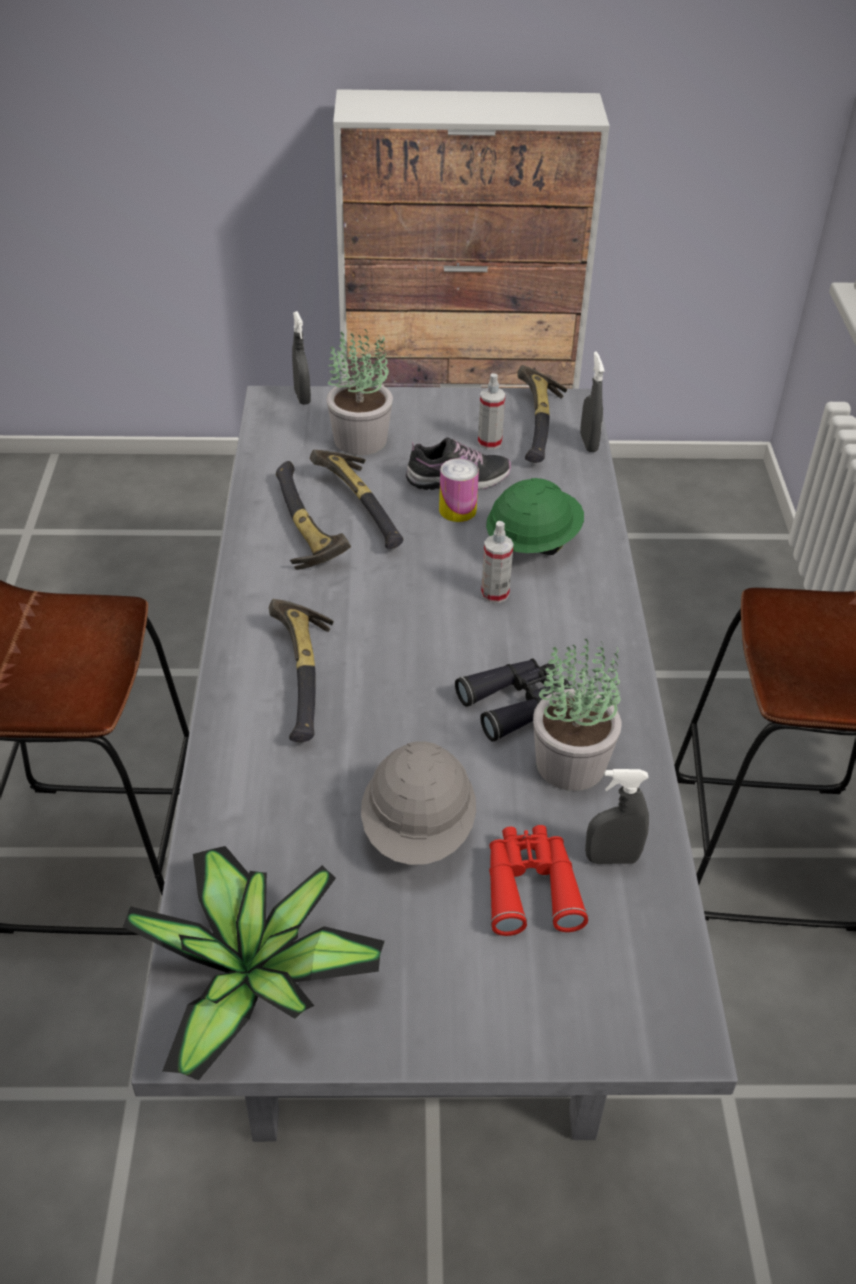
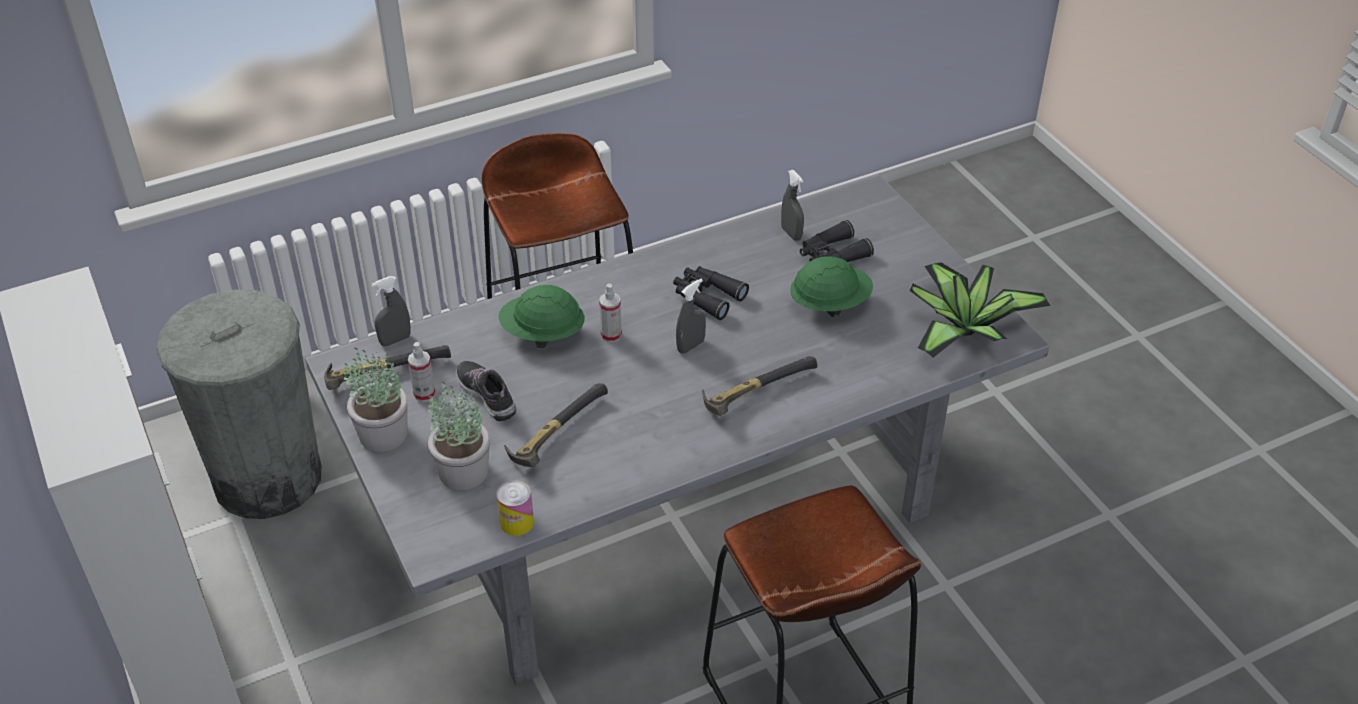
camera: 115 degrees left, 0 degrees up
(301, 529) = (604, 457): hammer -> none
(302, 397) = (415, 537): grey spray bottle -> grey spray bottle (690, 346)
(419, 830) = (829, 304): grey hard hat -> green hard hat
(457, 510) = (527, 383): can -> can (517, 522)
(530, 886) = (832, 255): red binoculars -> black binoculars
(571, 762) = (736, 263): potted plant -> potted plant (382, 434)
(661, 563) = (268, 478): none -> grey trash can

